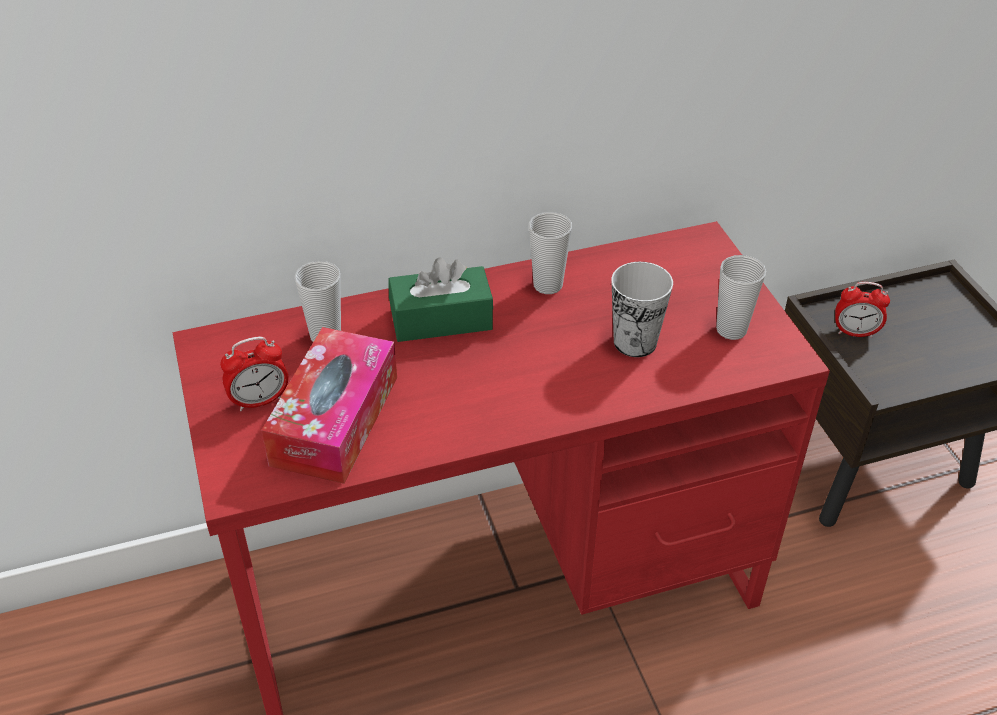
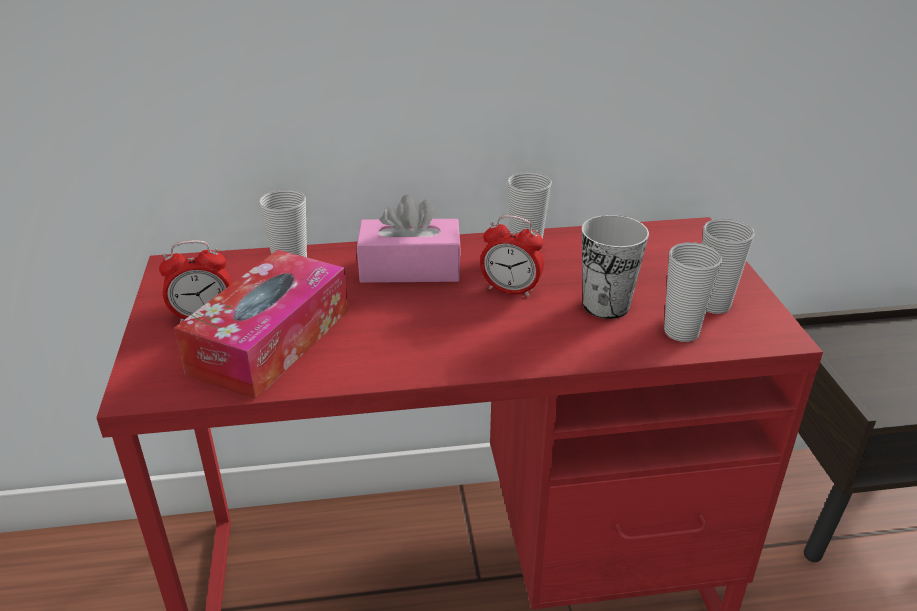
camera: 10 degrees right, 10 degrees down
(441, 319) = (410, 268): green tissue box -> pink tissue box
(706, 364) = (681, 332): none -> cup
(855, 332) = (851, 355): alarm clock -> alarm clock (511, 290)

